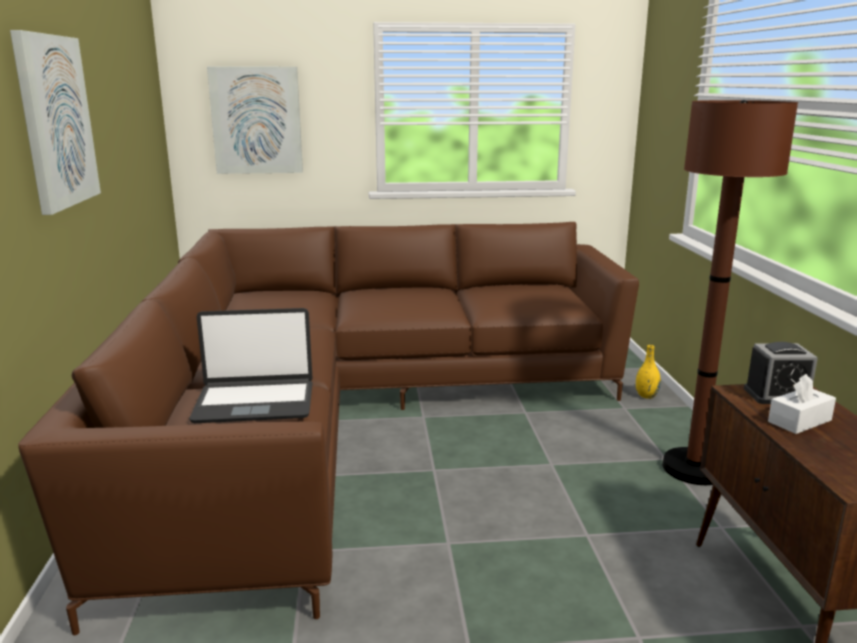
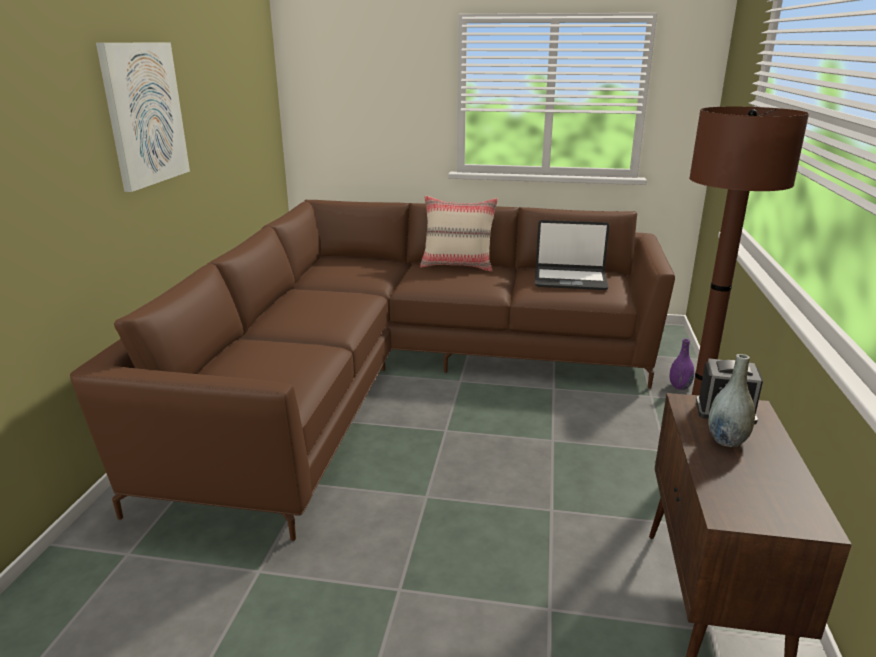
camera: 15 degrees right, 5 degrees up
(255, 402) = (279, 357): laptop -> laptop (570, 280)
(256, 120) = (354, 104): picture -> none
(397, 291) = (458, 266): none -> beige pillow
(646, 396) = (679, 387): yellow vase -> purple vase
(799, 421) = (726, 440): white tissue box -> grey vase

